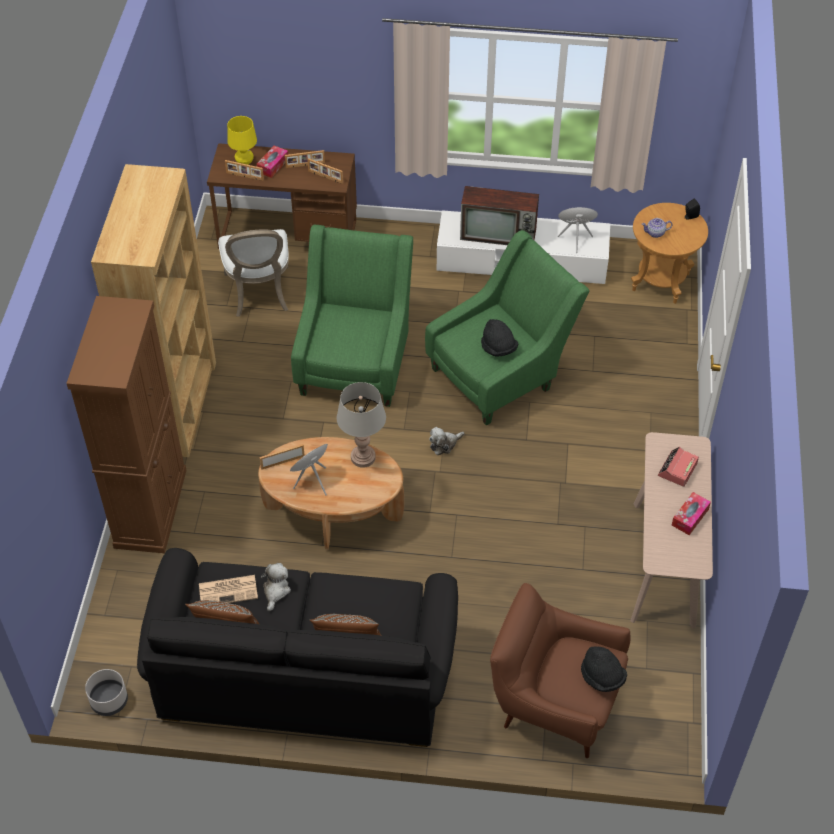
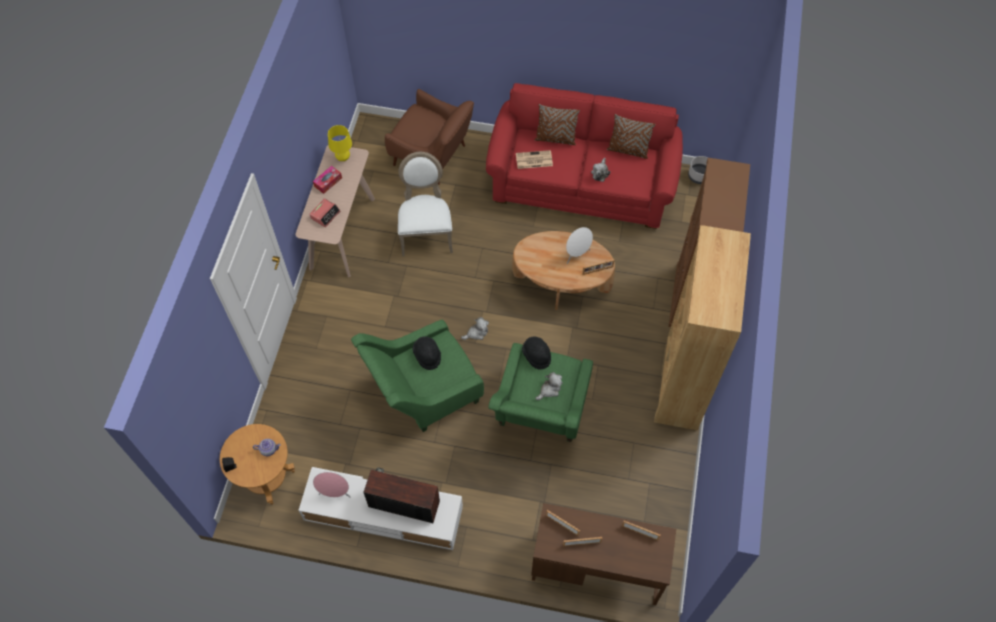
camera: 175 degrees left, 10 degrees up
(229, 590) = (630, 174): newspaper -> newspaper (533, 160)
(244, 162) = (641, 552): yellow table lamp -> yellow table lamp (343, 158)
(259, 293) = (621, 494): white chair -> white chair (426, 232)
(273, 165) = (613, 545): tissue box -> none
(304, 673) = (581, 183): black sofa -> red sofa
(344, 323) = (549, 389): none -> plush toy
(363, 457) = (540, 269): grey table lamp -> none
(602, 677) = (406, 121): black hat -> black hat (537, 355)

